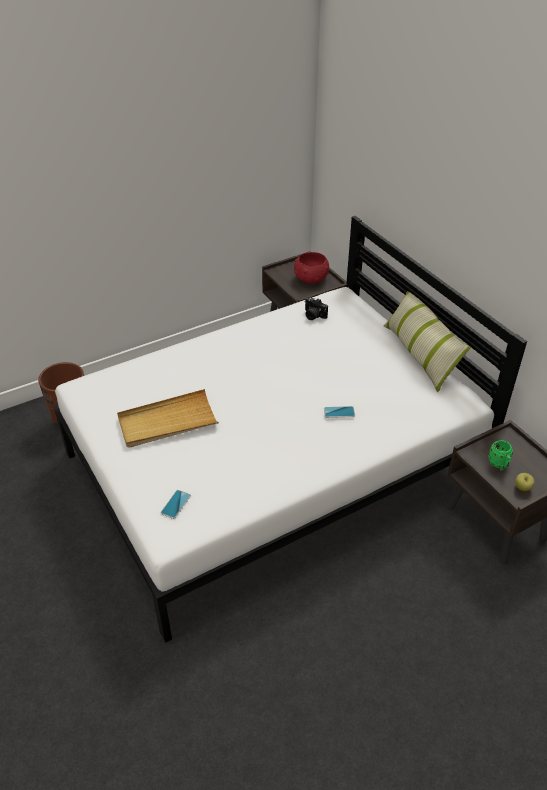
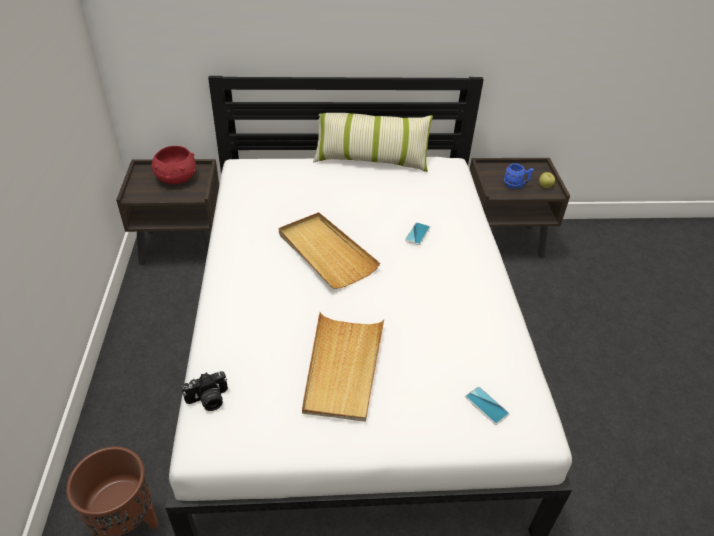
camera: 65 degrees left, 0 degrees up
(275, 373) = (325, 252): none -> beige tray
(313, 315) = (255, 194): camera -> camera (208, 400)
(499, 465) = (515, 186): green mug -> blue mug

